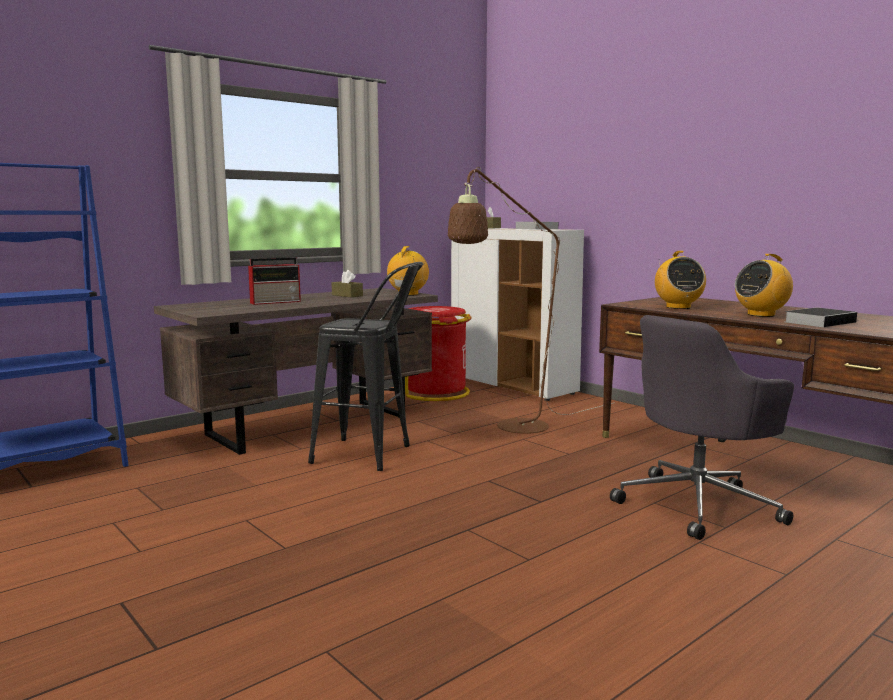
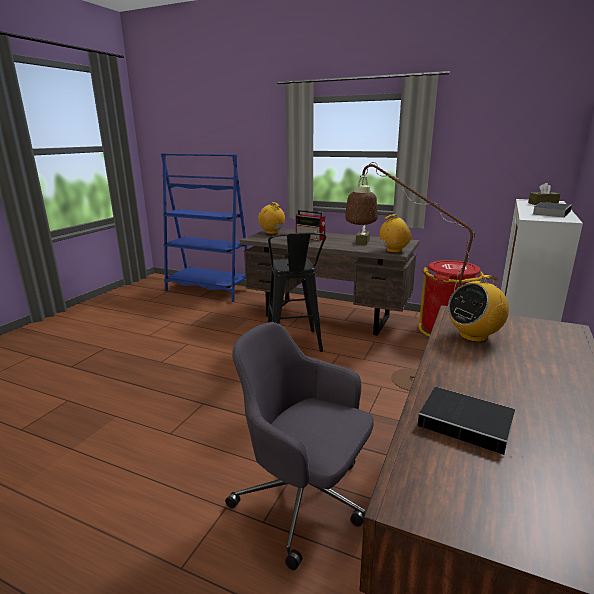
camera: 65 degrees right, 10 degrees up
(761, 315) = (480, 383): radio -> radio (272, 232)

